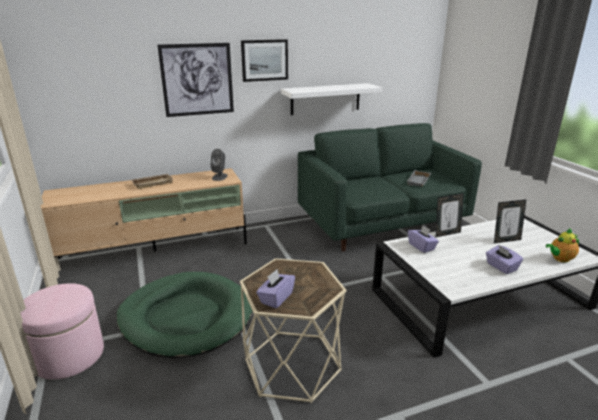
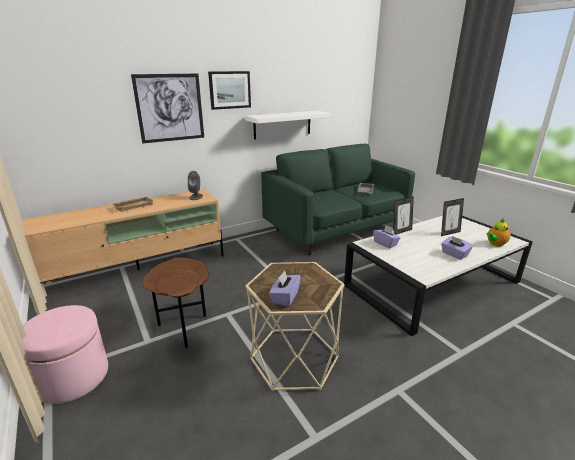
camera: 10 degrees left, 0 degrees up
(186, 317) = (184, 326): green dog bed -> brown side table

